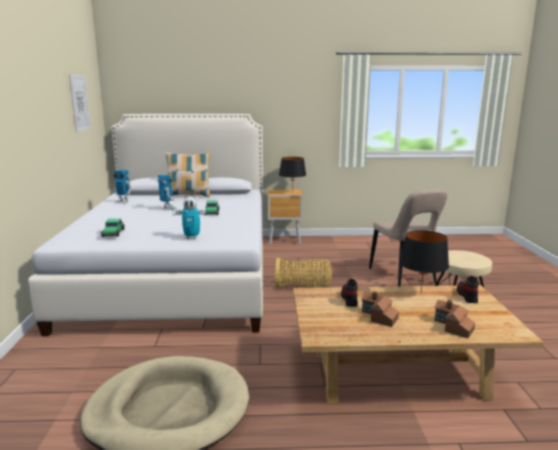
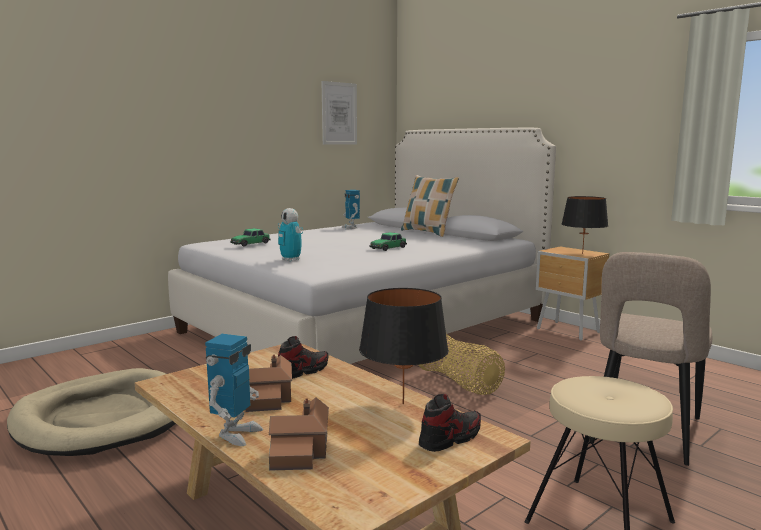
camera: 50 degrees right, 5 degrees down
(168, 208) = (363, 238): toy robot -> toy robot (236, 434)

